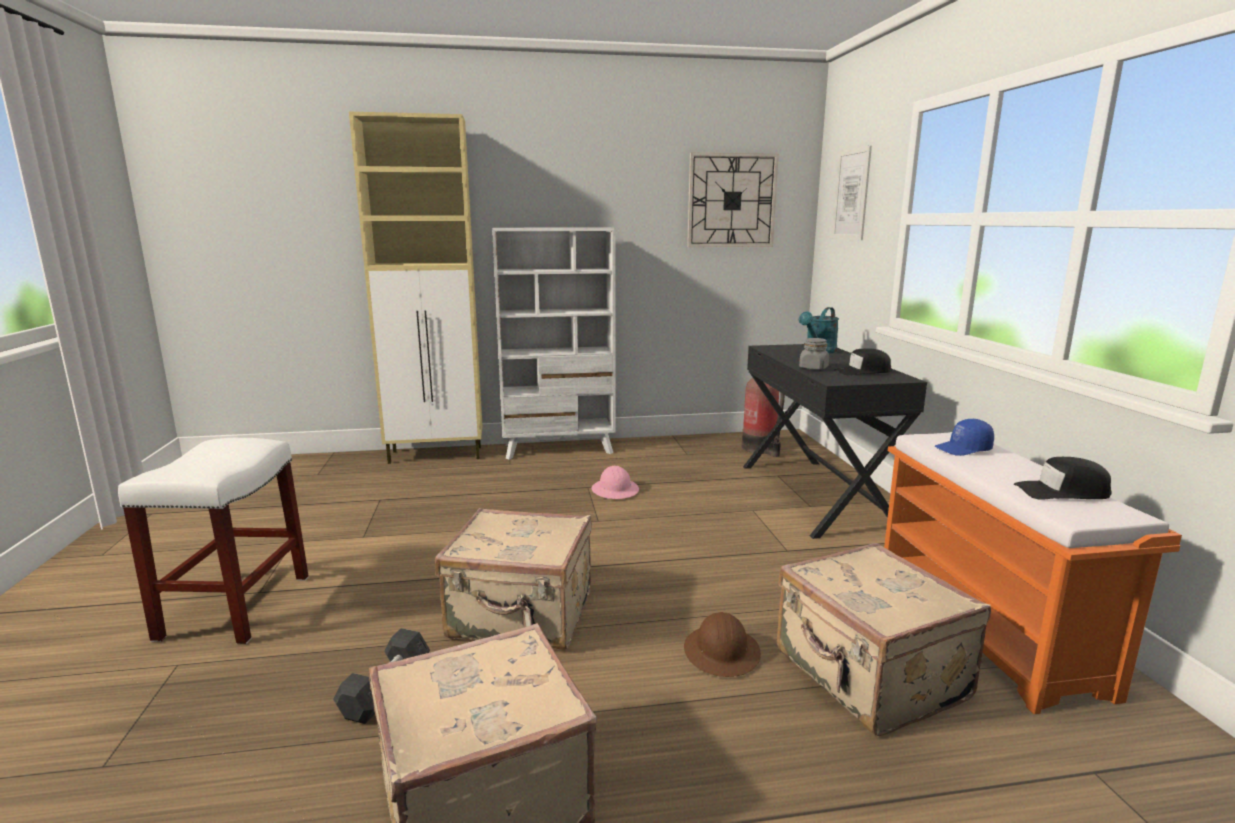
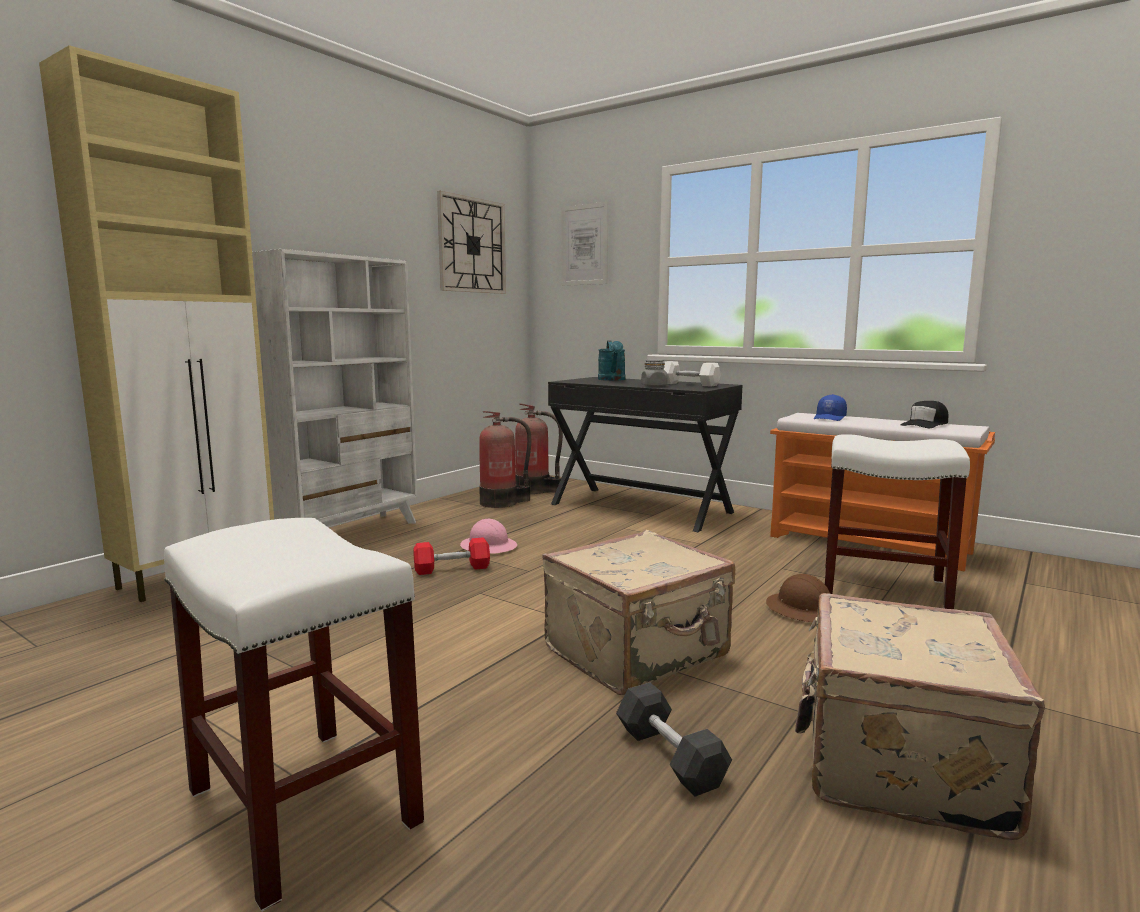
camera: 45 degrees left, 5 degrees down
(557, 500) = (452, 569): none -> red dumbbell
(707, 453) = (501, 502): none -> fire extinguisher
(862, 371) = (689, 384): black cap -> white dumbbell
(868, 676) = (885, 587): beige suitcase -> white stool

